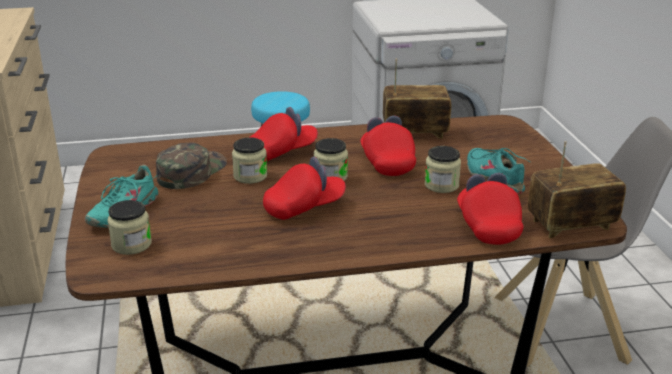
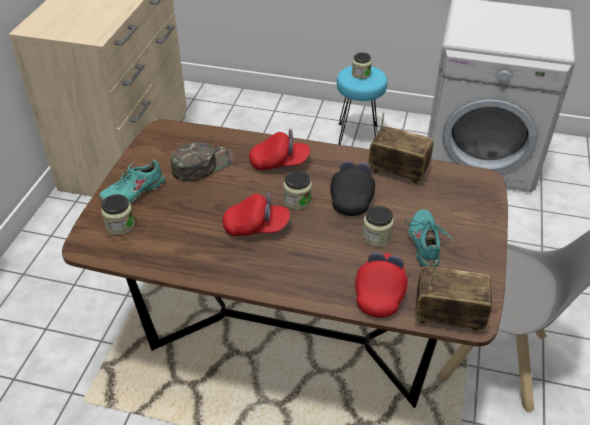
camera: 25 degrees right, 15 degrees up
(250, 176) = (240, 182): jar -> jar (361, 74)
(387, 162) = (352, 198): red cap -> black cap

